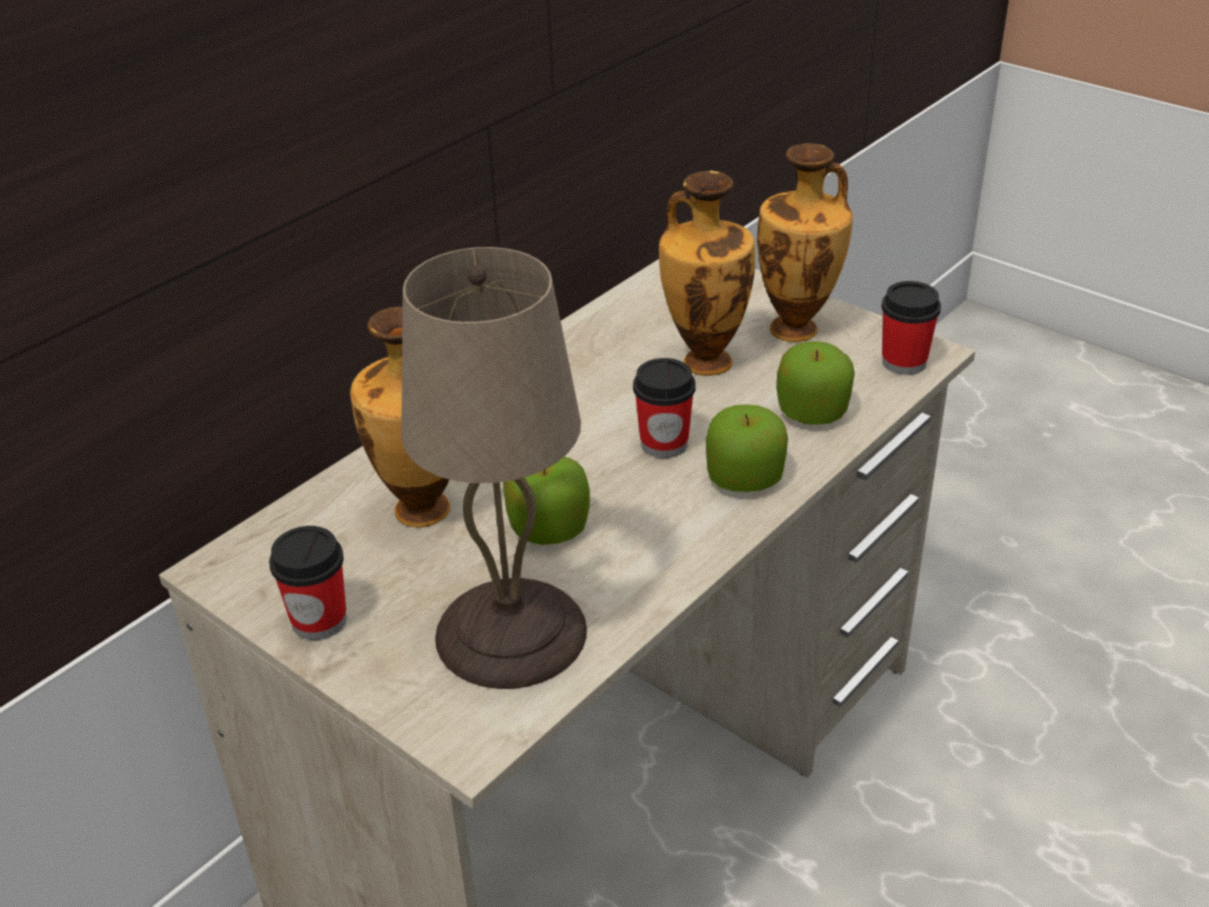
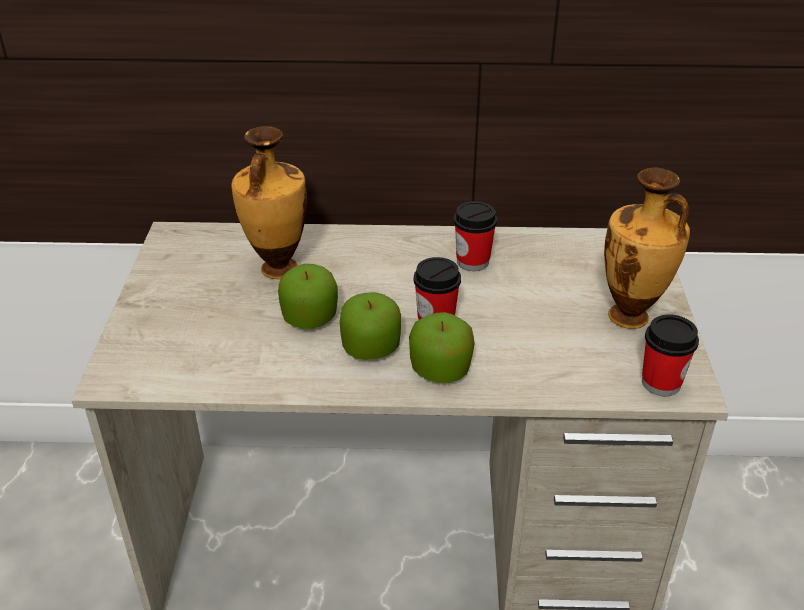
camera: 50 degrees right, 0 degrees up
(319, 621) = (161, 283): cup -> cup (472, 261)
(514, 633) = (209, 350): beige table lamp -> none
(704, 360) = (541, 297): vase -> none
(812, 411) = (547, 366): apple -> apple (371, 347)

